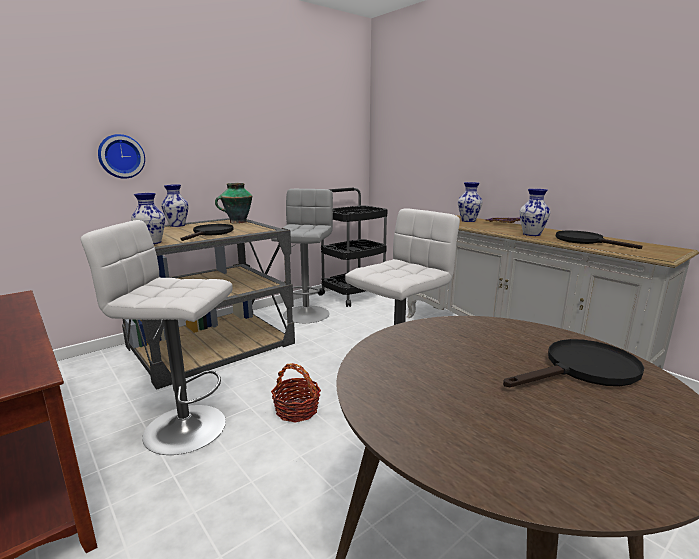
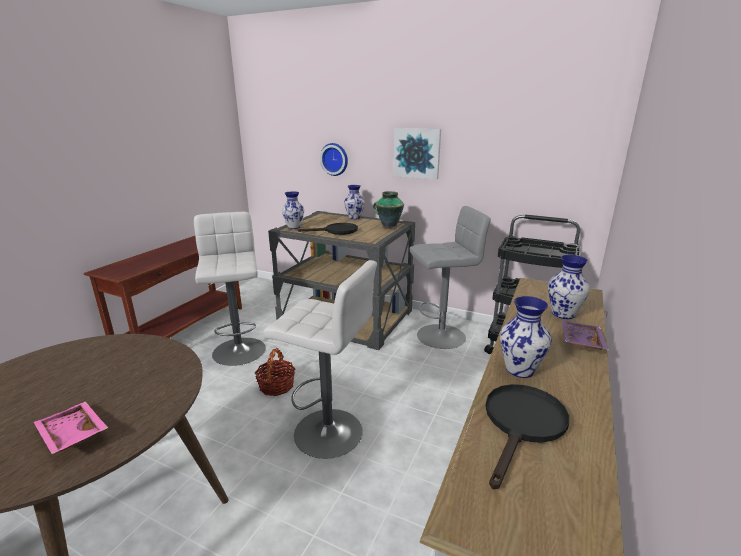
camera: 65 degrees right, 5 degrees up
(228, 143) = (417, 153): none -> picture
(583, 370) = (71, 435): black frying pan -> pink tray

